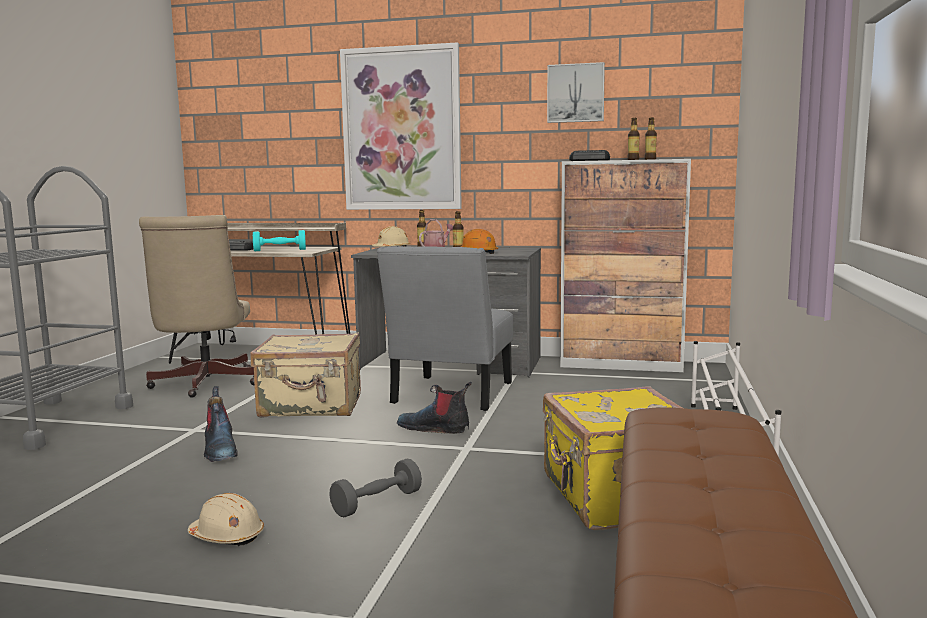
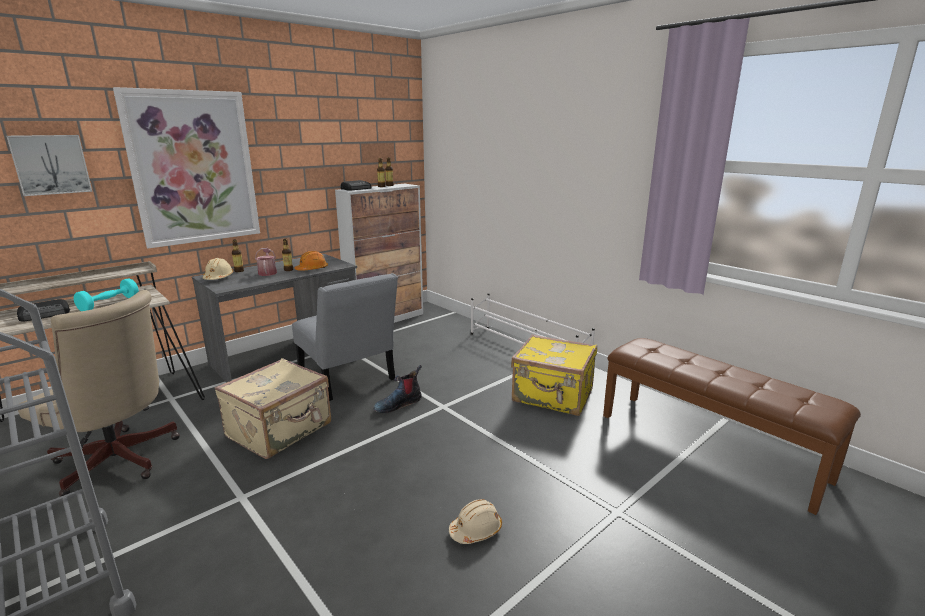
camera: 55 degrees left, 10 degrees up
(220, 450) = (312, 495): boot -> none
(377, 503) = (486, 460): grey dumbbell -> none
(575, 93) = (333, 138): picture -> picture (51, 164)

